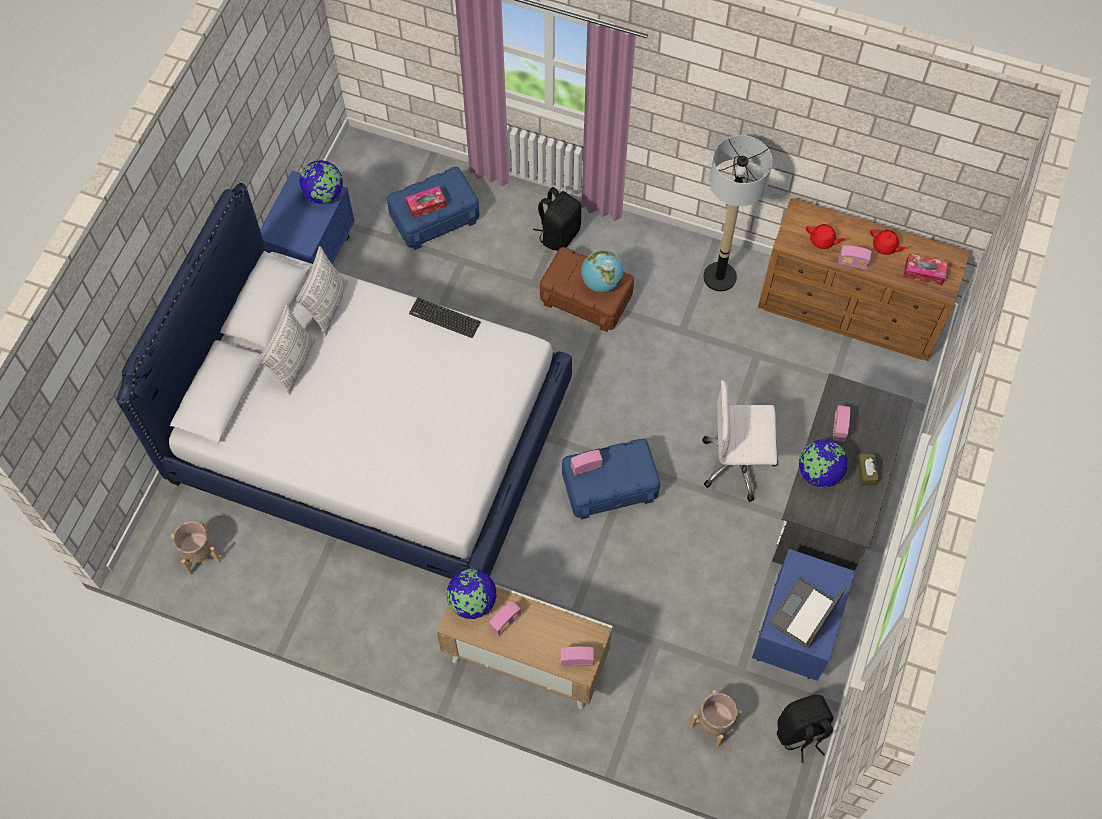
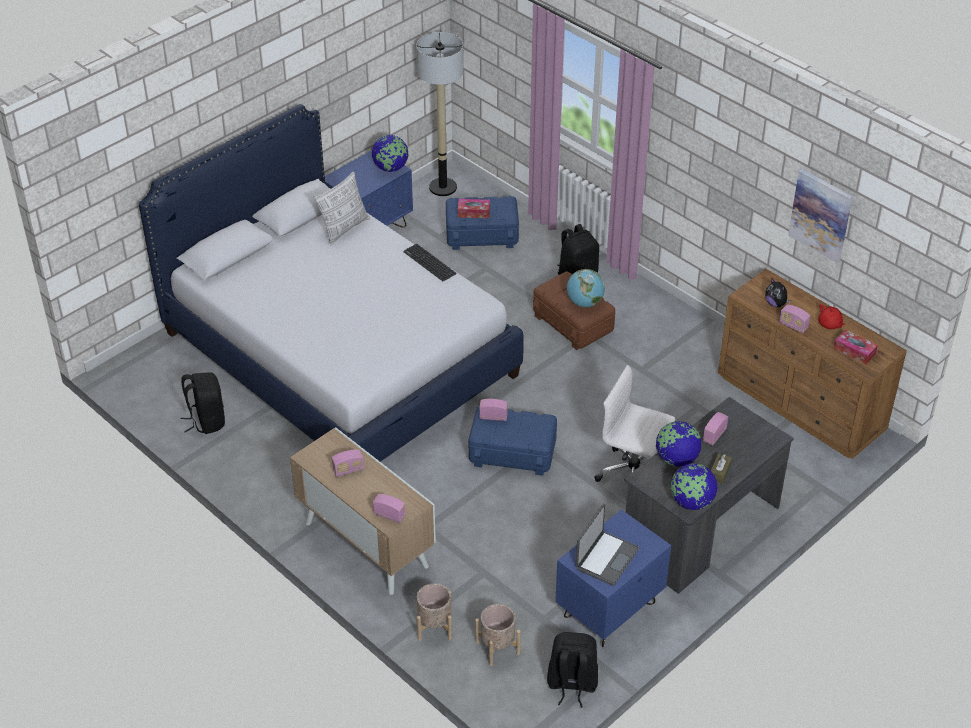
camera: 25 degrees right, 20 degrees down
(200, 554) = (157, 384): beige planter -> beige planter (434, 627)
(279, 579) = (206, 420): none -> black backpack
(293, 364) = (294, 255): pillow -> none
(472, 602) = (331, 448): globe -> globe (691, 502)
(720, 277) = (698, 344): floor lamp -> floor lamp (443, 187)
(804, 614) = (606, 558): laptop -> laptop turned 150 degrees clockwise
(822, 241) = (776, 304): red teapot -> plush toy
(861, 148) = (821, 215): none -> picture

